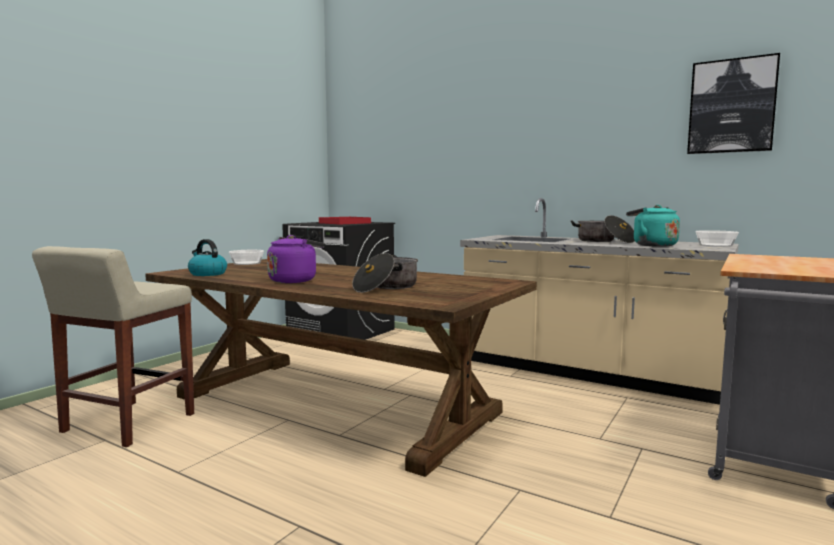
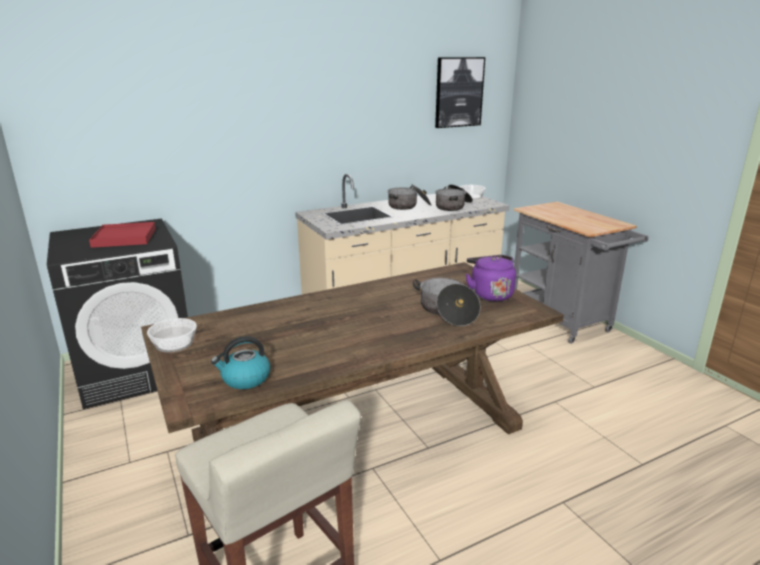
camera: 60 degrees left, 15 degrees up
(295, 280) = (364, 339): purple kettle -> purple kettle (489, 294)
(652, 245) = (453, 206): turquoise kettle -> cooking pot

